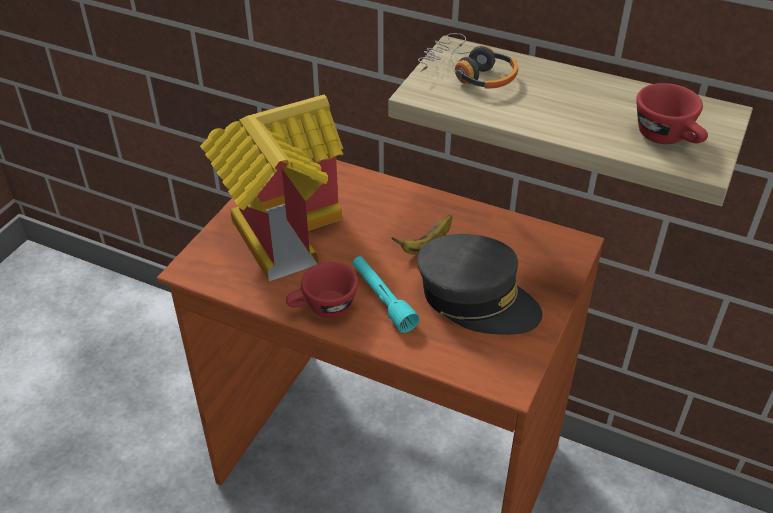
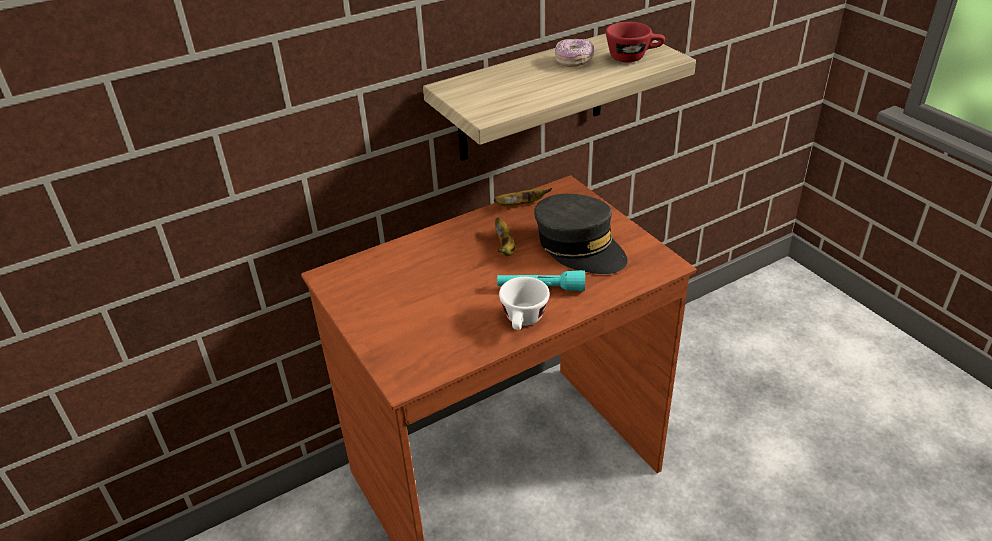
camera: 55 degrees left, 5 degrees down
(282, 228) = (409, 310): toy house -> none
(323, 309) = (524, 321): red cup -> white cup
(468, 73) = (485, 91): headphones -> none
(476, 299) = (579, 247): grey cap -> grey cap turned 75 degrees clockwise
(508, 225) = (521, 205): none -> banana
(605, 101) = (573, 61): none -> donut

